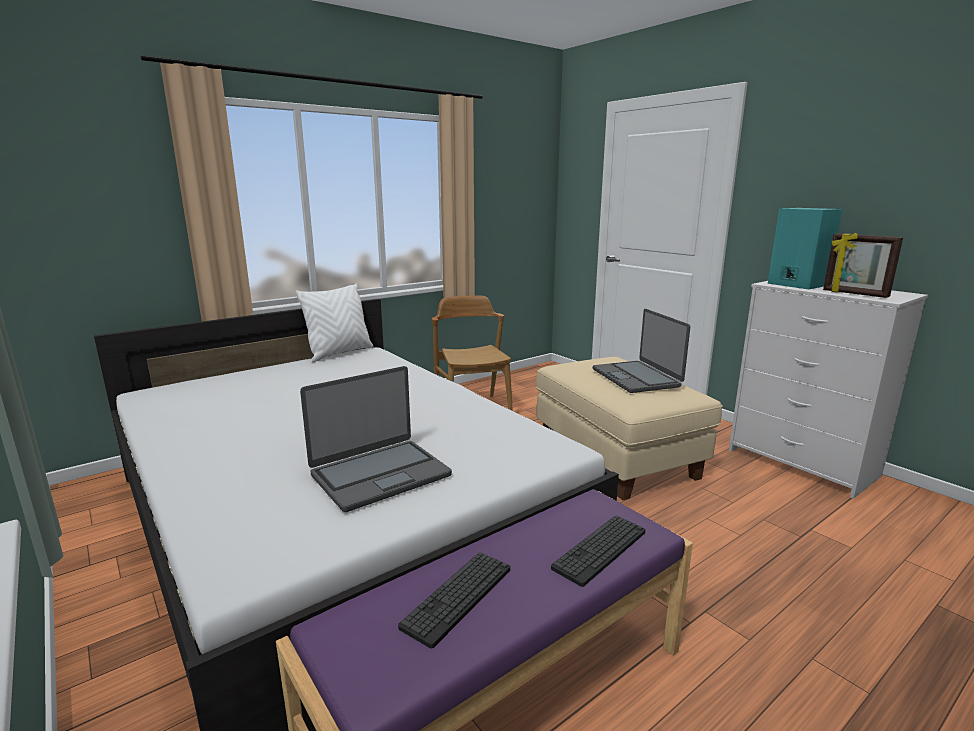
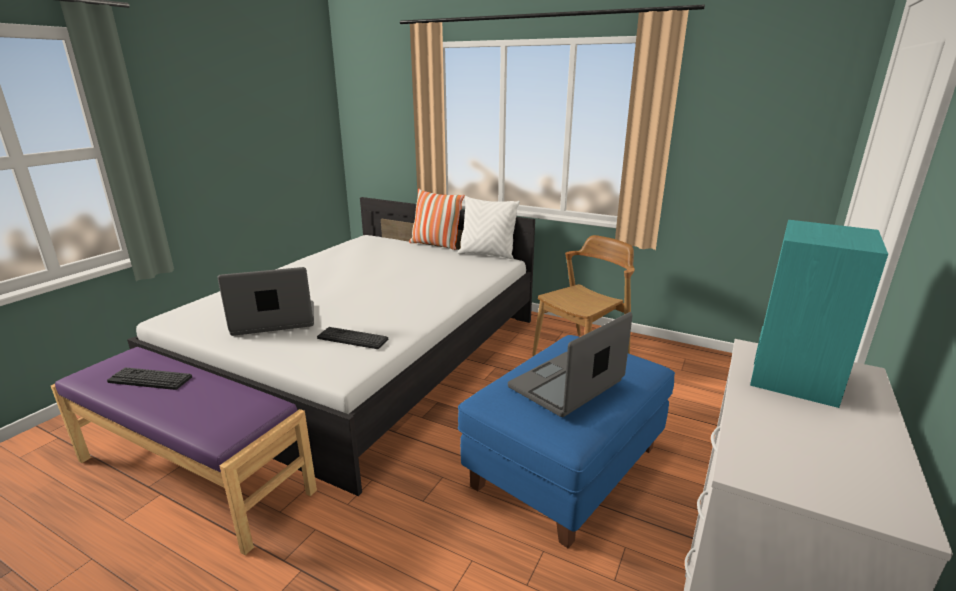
camera: 65 degrees right, 5 degrees up
(261, 366) = (435, 245): none -> pillow
(379, 474) = (274, 320): laptop -> laptop turned 135 degrees clockwise
(600, 549) = (197, 418): keyboard -> keyboard (352, 339)
(617, 457) = (566, 467): beige ottoman -> blue ottoman
(854, 294) = (765, 432): picture frame -> none

